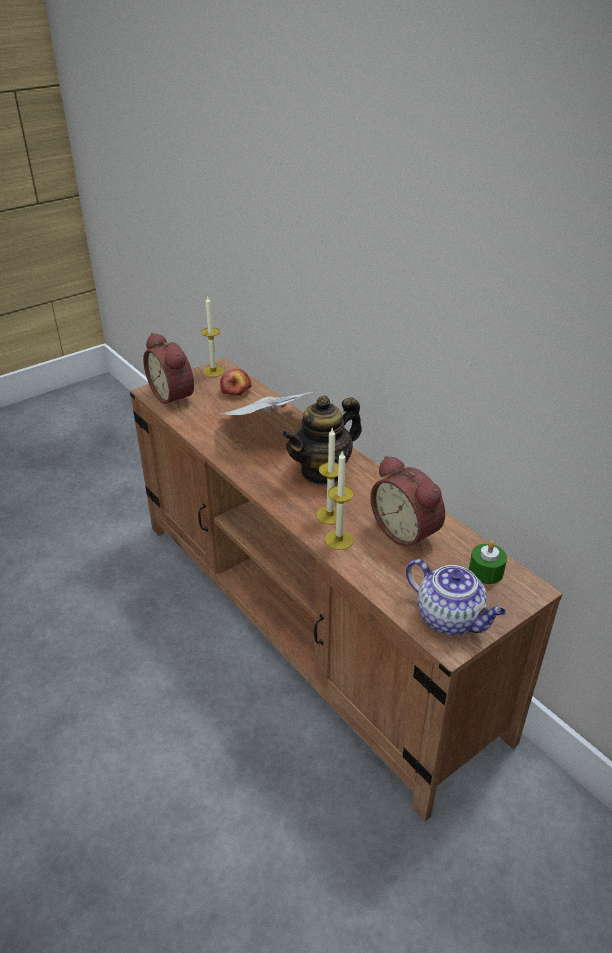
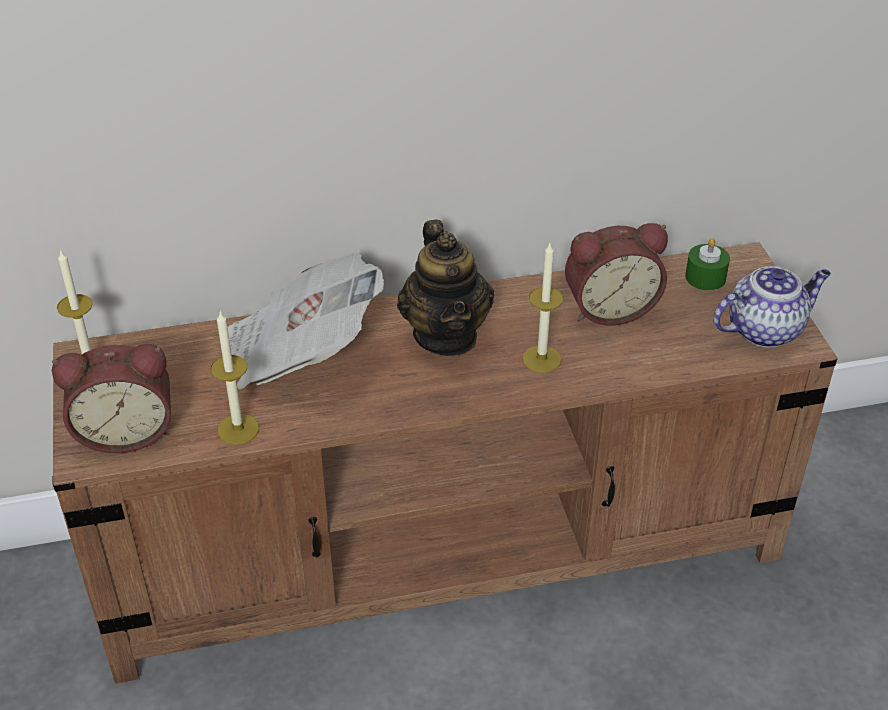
camera: 65 degrees left, 5 degrees up
(236, 391) = (173, 357): apple -> none
(339, 540) = (593, 367): candle -> candle (238, 429)

